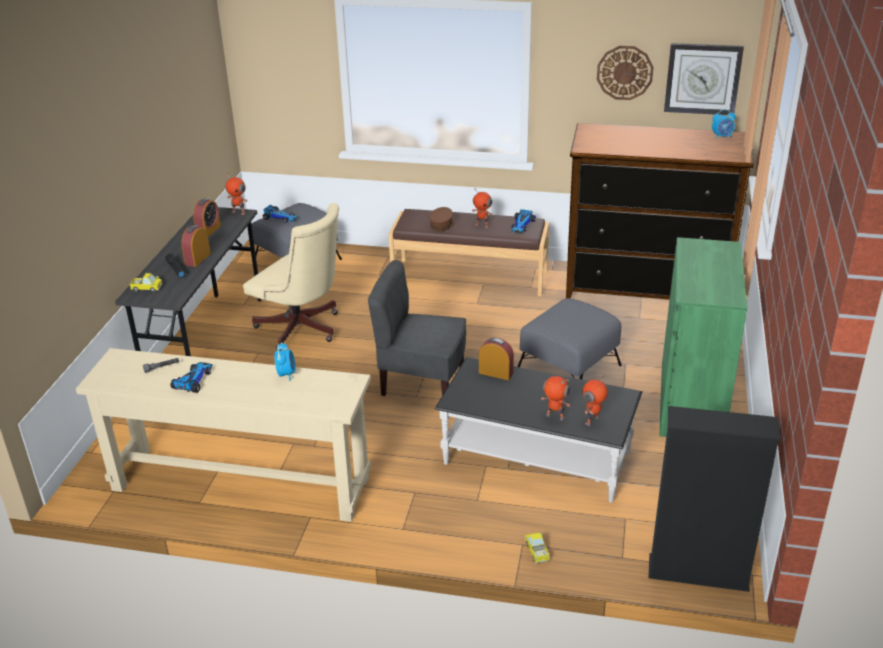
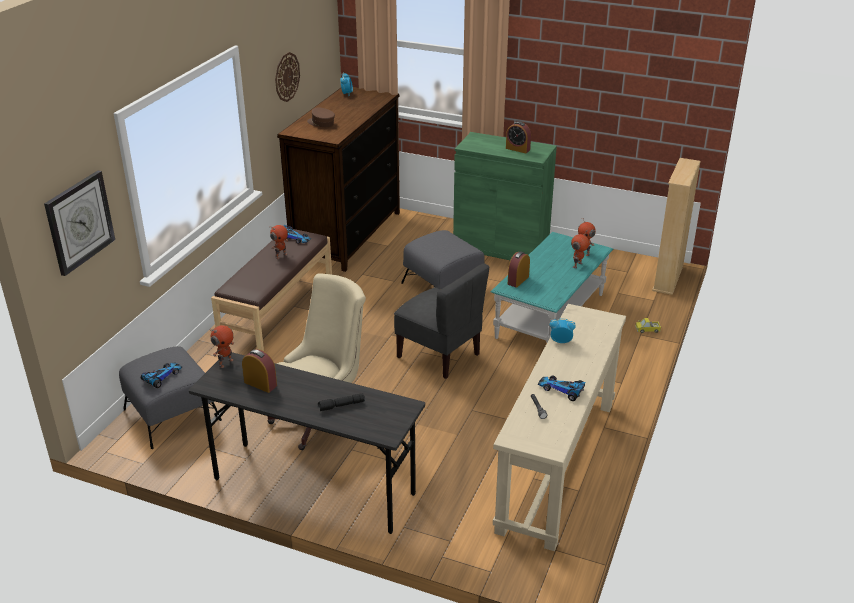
camera: 80 degrees left, 0 degrees up
(147, 288) = (376, 425): toy truck -> none
(198, 259) = (325, 391): alarm clock -> alarm clock (517, 149)
(422, 383) = (439, 355): grey chair -> grey chair turned 75 degrees counterclockwise
(442, 224) = (266, 275): brown cap -> brown cap (321, 123)
(536, 457) = (550, 316): black coffee table -> turquoise coffee table
(698, 573) = (668, 278): black bookcase -> beige bookcase
(702, 78) = (317, 58): wall clock -> wall clock (79, 222)

